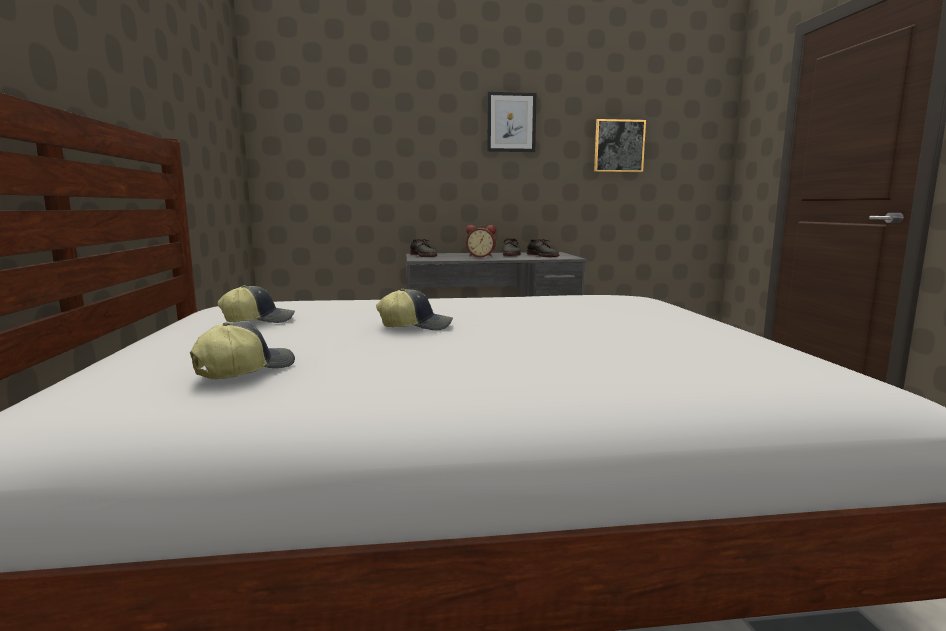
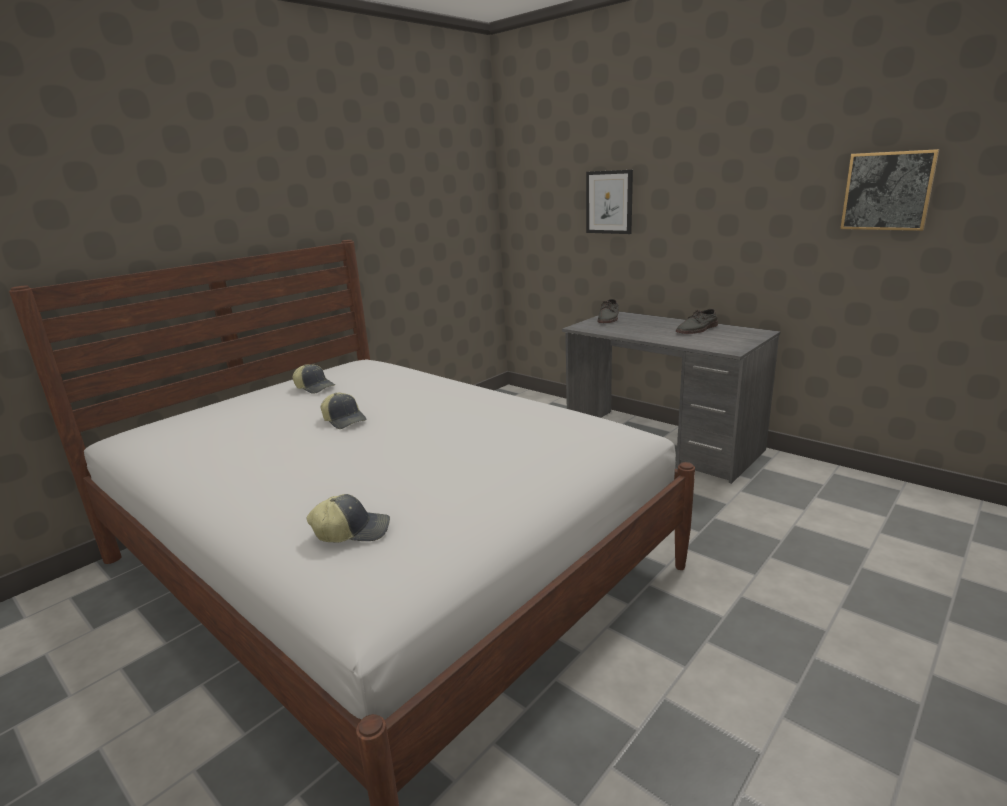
camera: 50 degrees right, 10 degrees up
(245, 370) = (210, 431): cap -> cap (352, 531)
(481, 256) = (650, 329): alarm clock -> none
(511, 122) = (730, 166): picture -> picture (609, 202)
(543, 255) = (719, 338): grey shoe -> none

